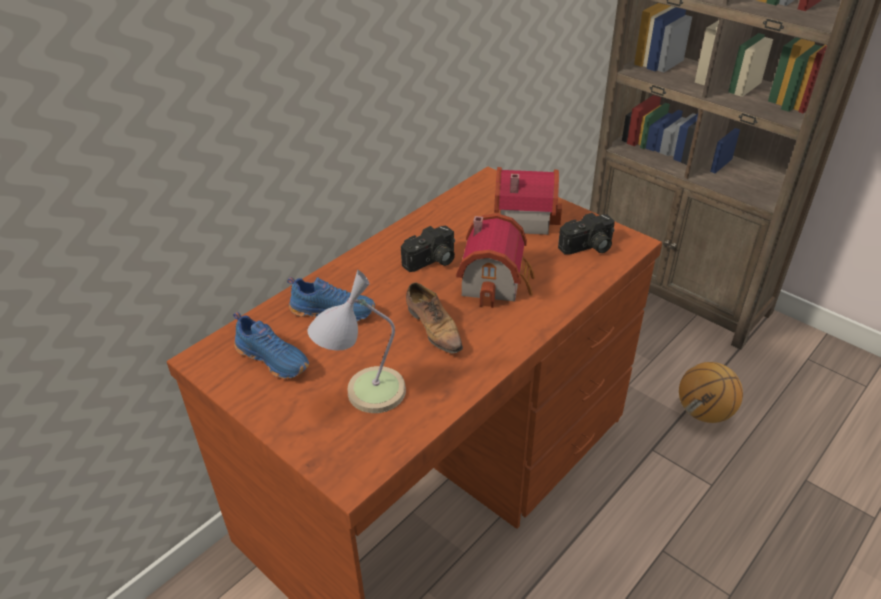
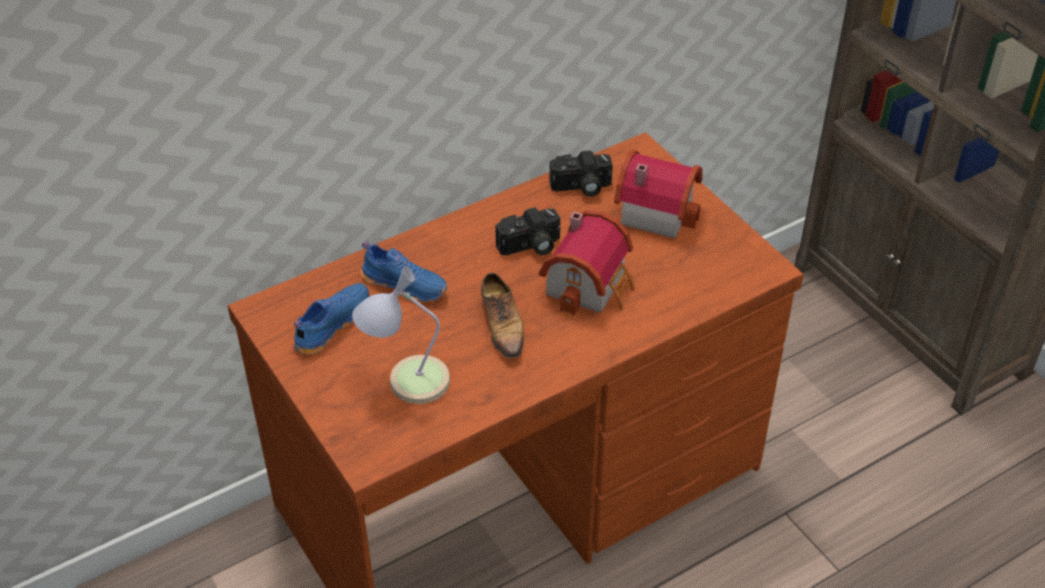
camera: 15 degrees right, 5 degrees up
(274, 358) = (331, 324): blue shoe -> blue shoe turned 105 degrees counterclockwise
(588, 247) = (712, 264): camera -> camera (581, 187)
(704, 412) = (872, 484): basketball -> none

